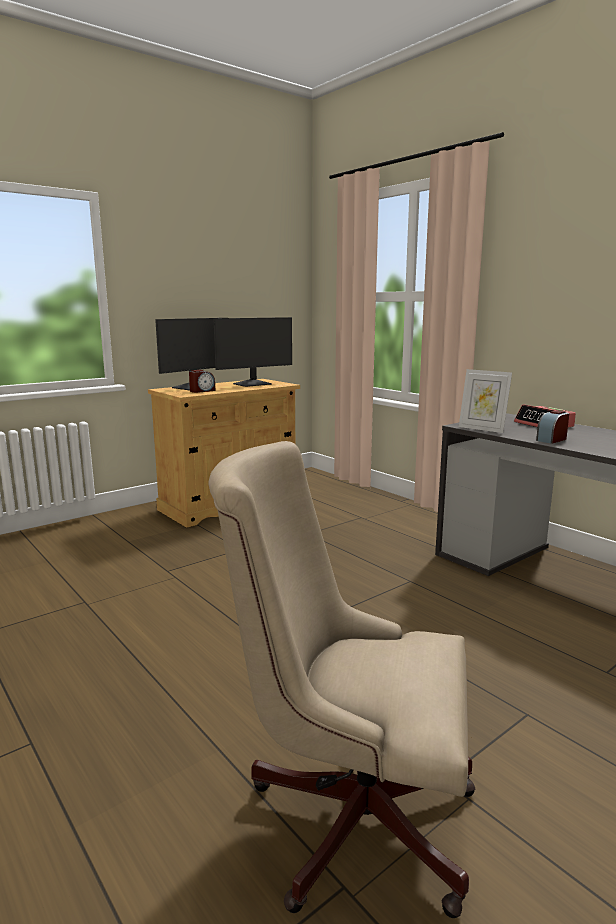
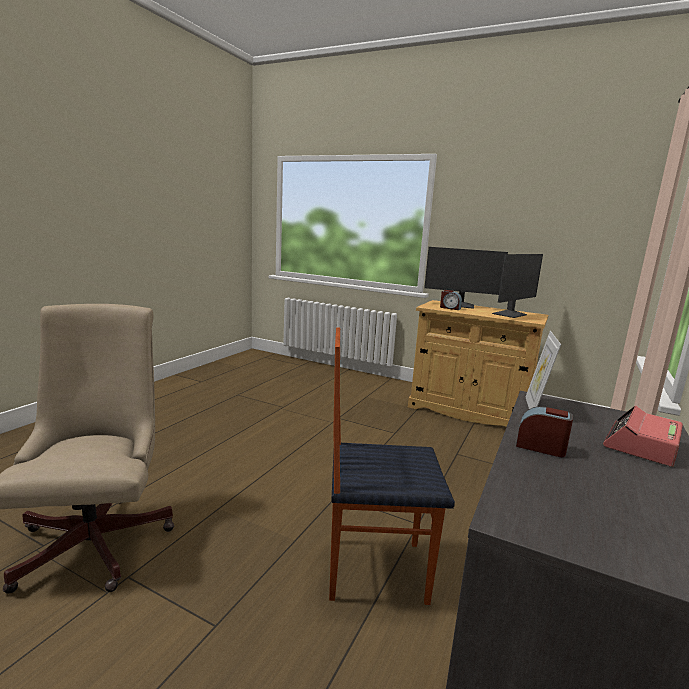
camera: 65 degrees right, 0 degrees up
(253, 384) = (510, 314): monitor -> monitor turned 75 degrees counterclockwise
(464, 615) = (375, 568): none -> chair

